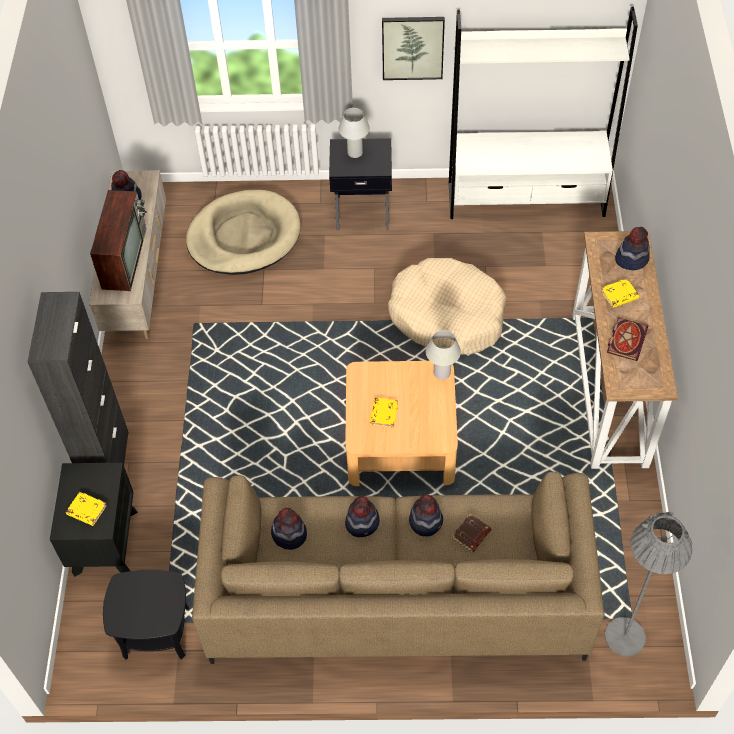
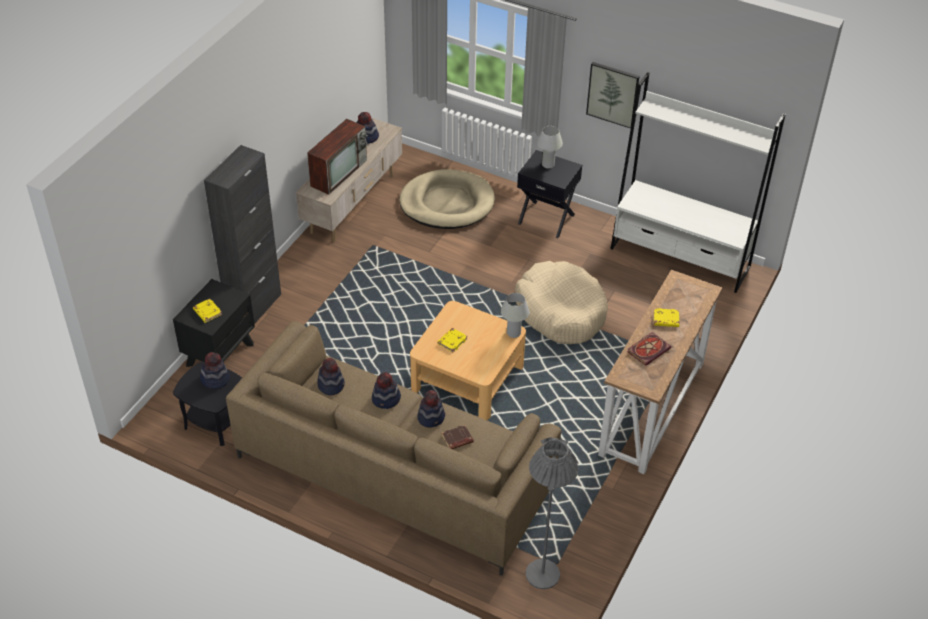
camera: 25 degrees right, 10 degrees down
(631, 259) = (694, 300): hat -> hat (215, 379)

